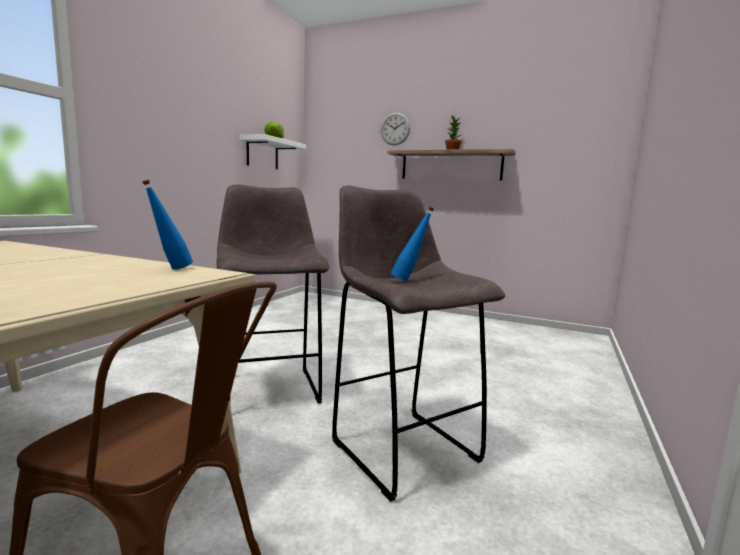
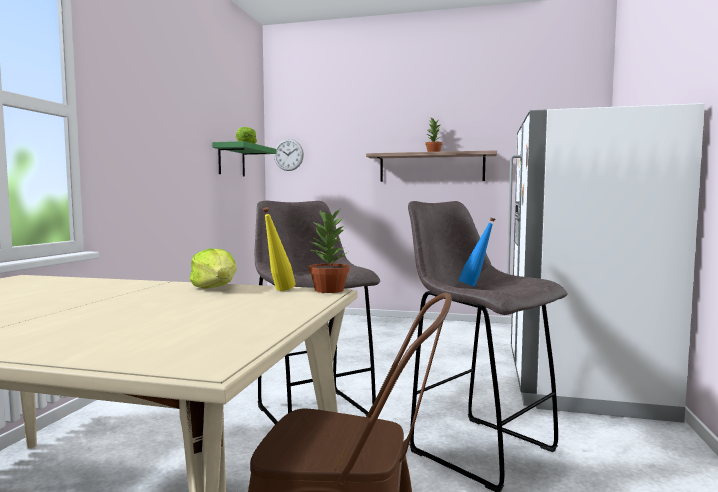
camera: 10 degrees left, 5 degrees down
(123, 262) = (215, 288): none -> lettuce
(170, 269) = (278, 291): blue bottle -> yellow bottle
(221, 272) = (329, 290): none -> potted plant
(262, 153) = (231, 160): white shelf -> green shelf
(395, 129) = (369, 130): wall clock -> wall clock (288, 155)
(554, 392) = (581, 384): none -> white fridge

